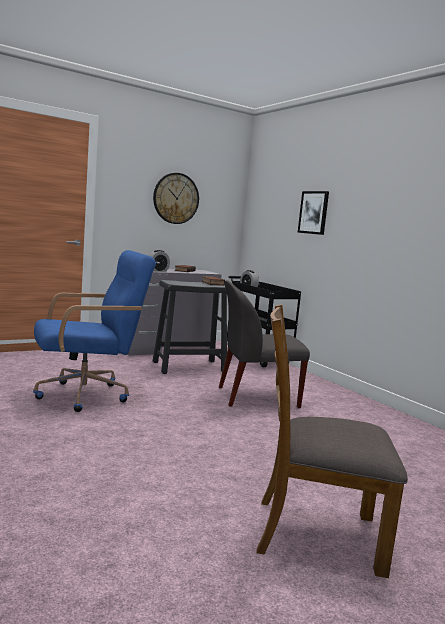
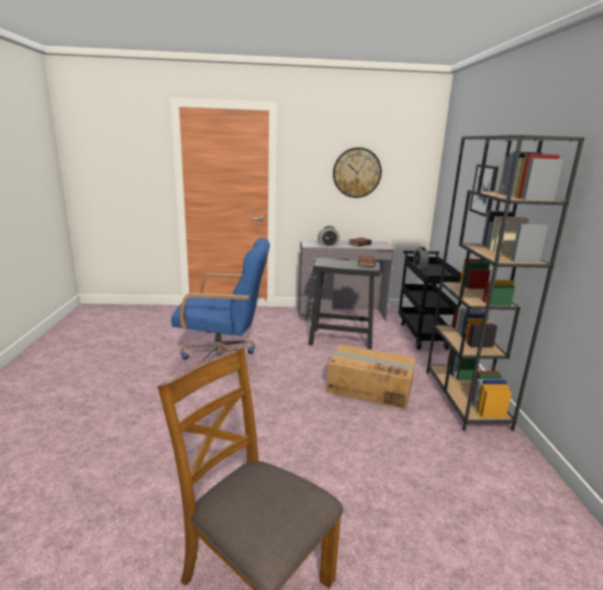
camera: 30 degrees right, 10 degrees up
(255, 397) = (369, 388): grey chair -> cardboard box
(335, 394) = (466, 399): none -> bookcase

